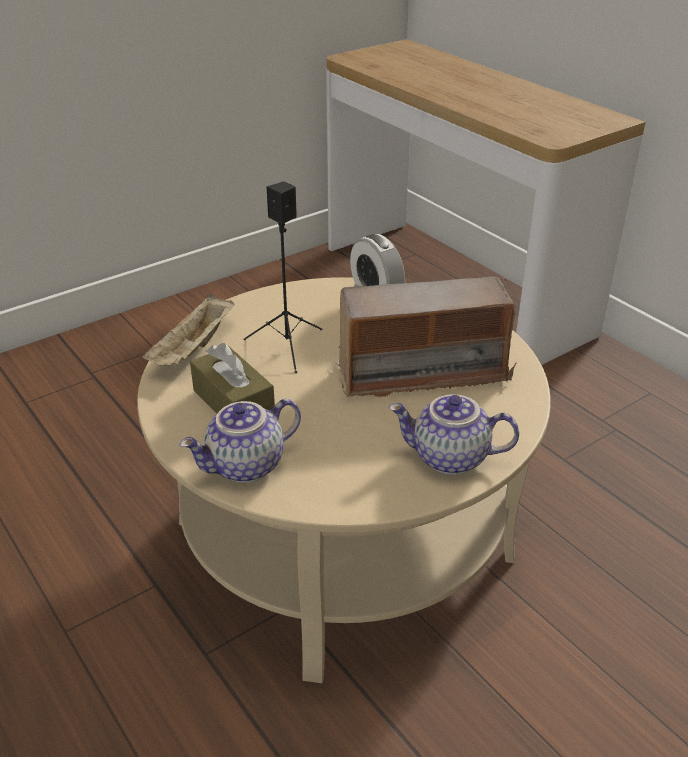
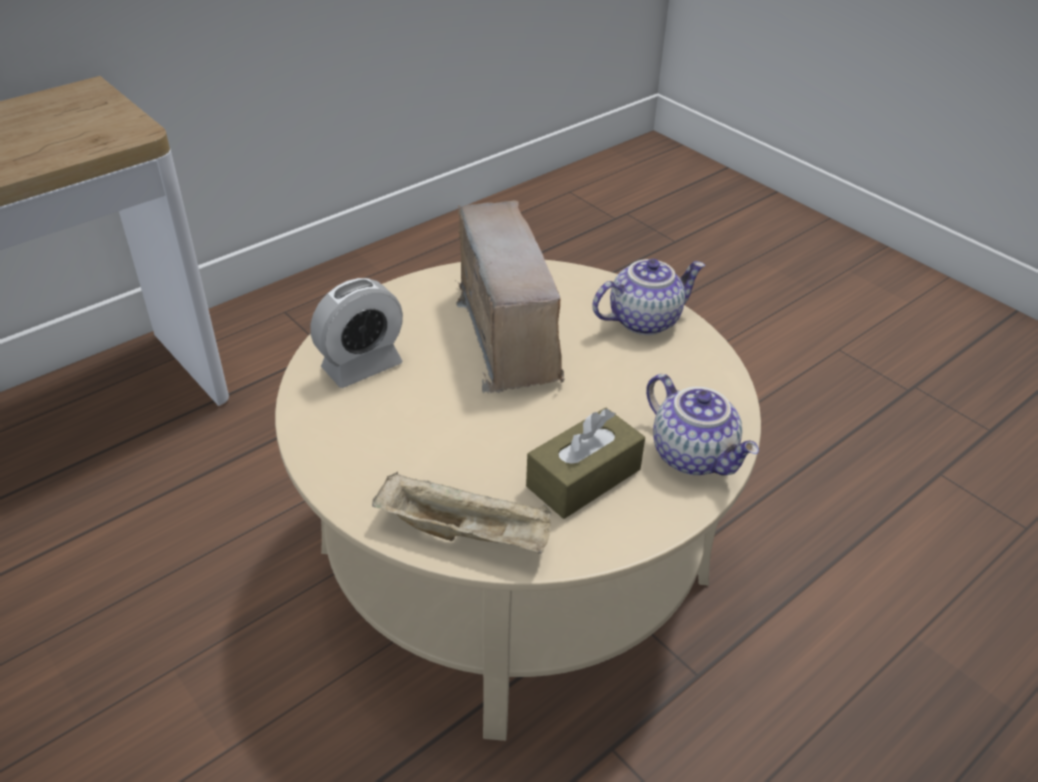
camera: 95 degrees left, 5 degrees up
(287, 347) = (457, 439): black speaker -> none
(449, 459) = (644, 319): teapot -> teapot turned 120 degrees counterclockwise

